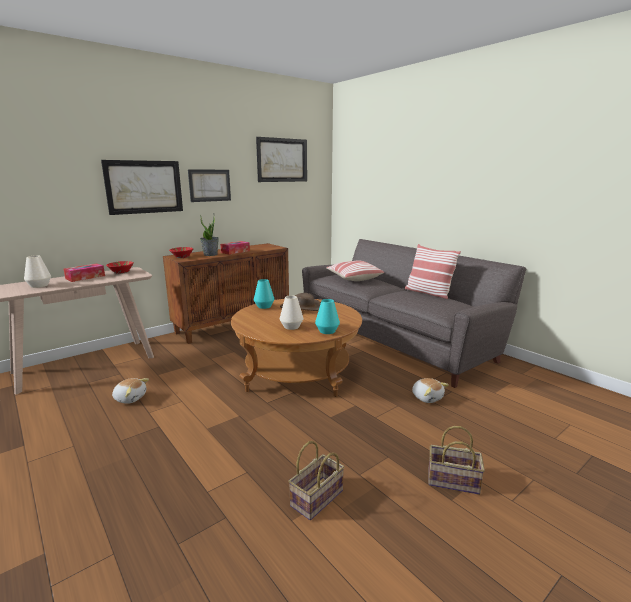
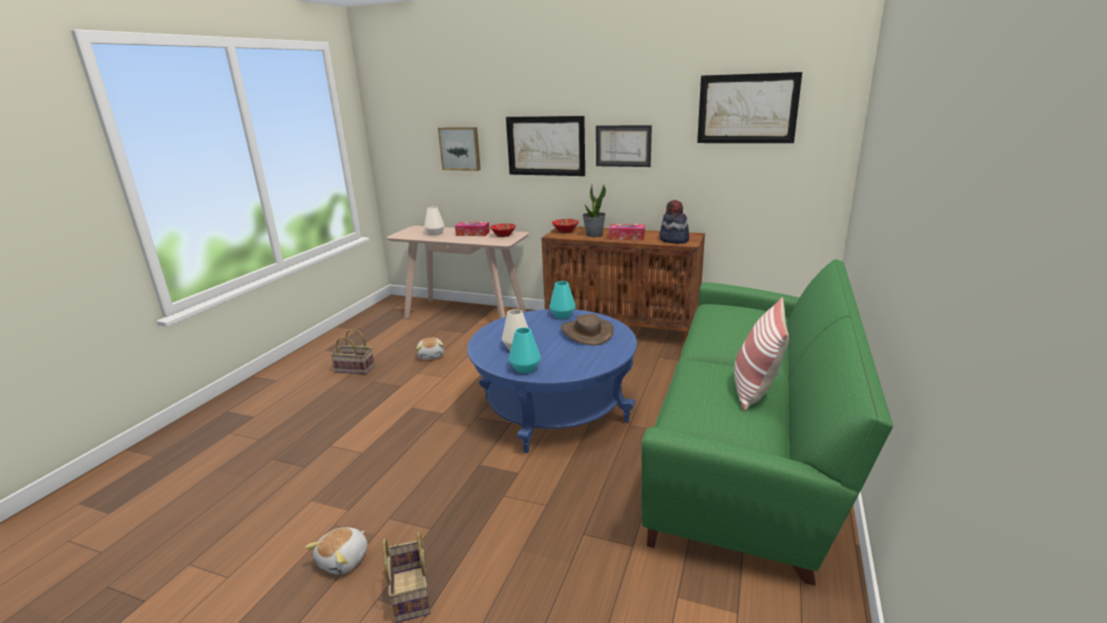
camera: 60 degrees right, 5 degrees up
(43, 192) = (460, 148): none -> picture
(265, 248) = (673, 240): none -> hat
(298, 373) = (555, 409): brown coffee table -> blue coffee table
(317, 499) = (341, 504): basket -> basket (353, 369)
(354, 278) = (731, 321): pillow -> none
(396, 338) = (750, 445): grey sofa -> green sofa
(427, 397) = (590, 525): plush toy -> plush toy (344, 560)

